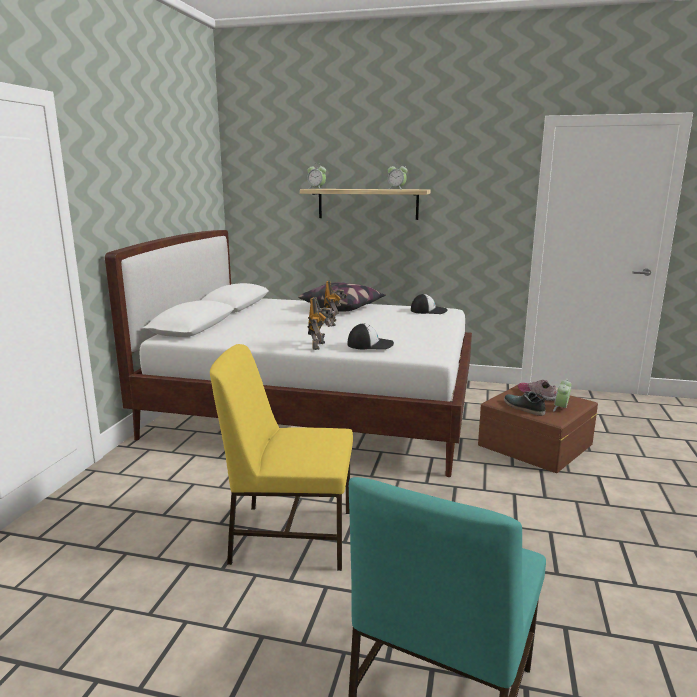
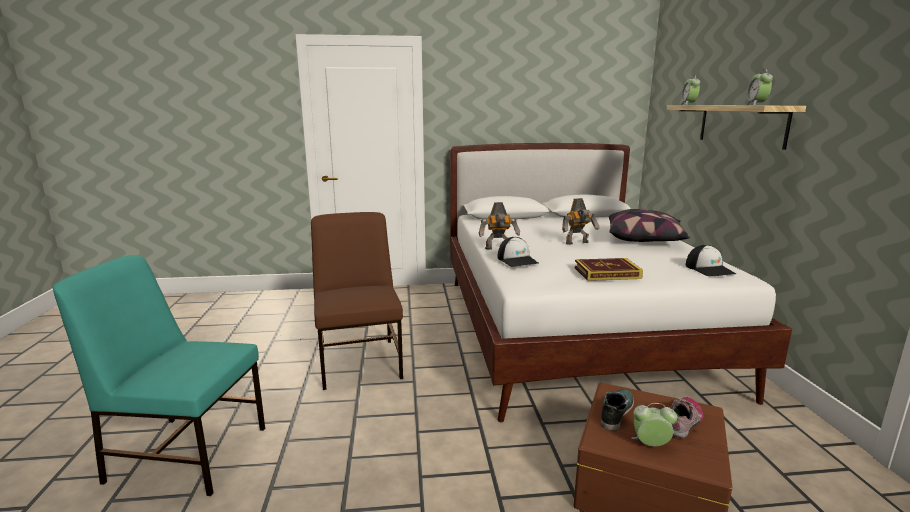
camera: 70 degrees right, 0 degrees up
(290, 535) = (360, 362): yellow chair -> brown chair
(422, 330) = (607, 273): none -> book

